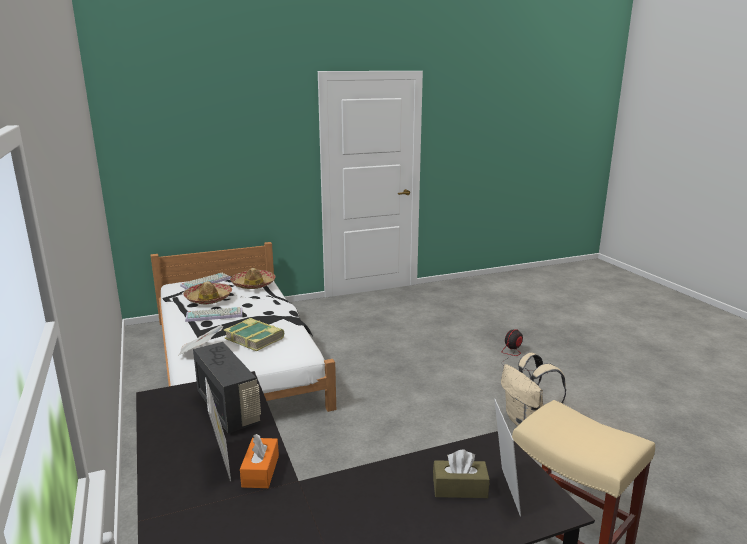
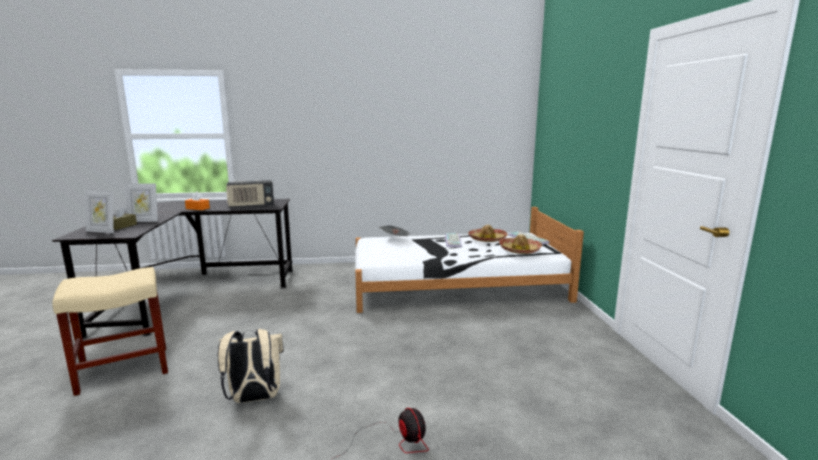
camera: 105 degrees right, 5 degrees down
(221, 462) = (214, 205): picture frame -> picture frame (144, 221)
(255, 338) = (405, 249): book -> none

